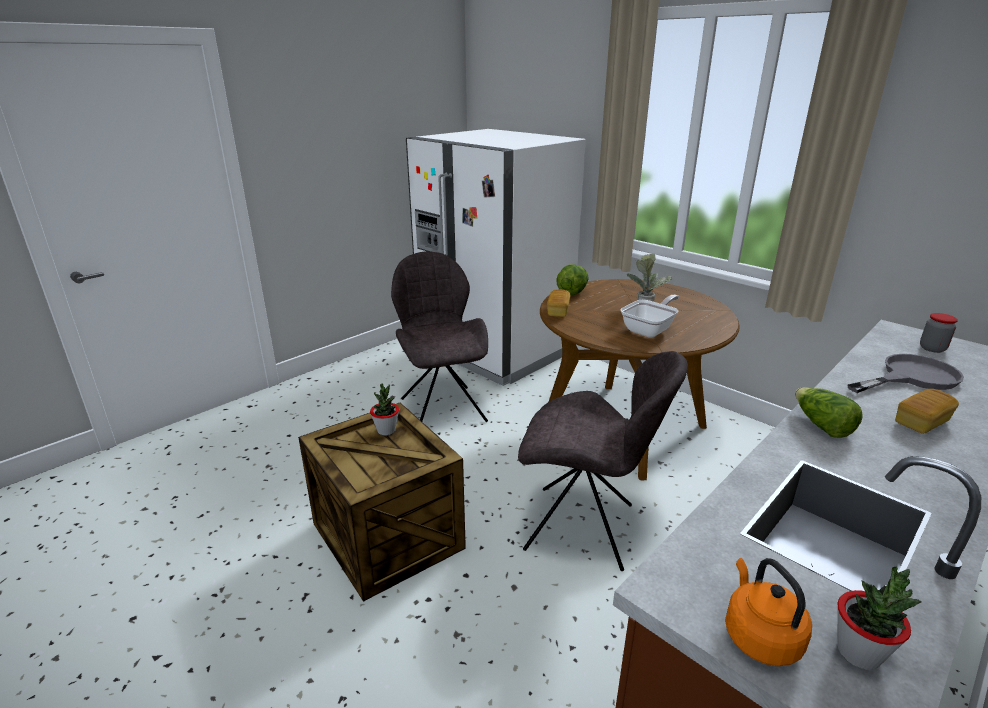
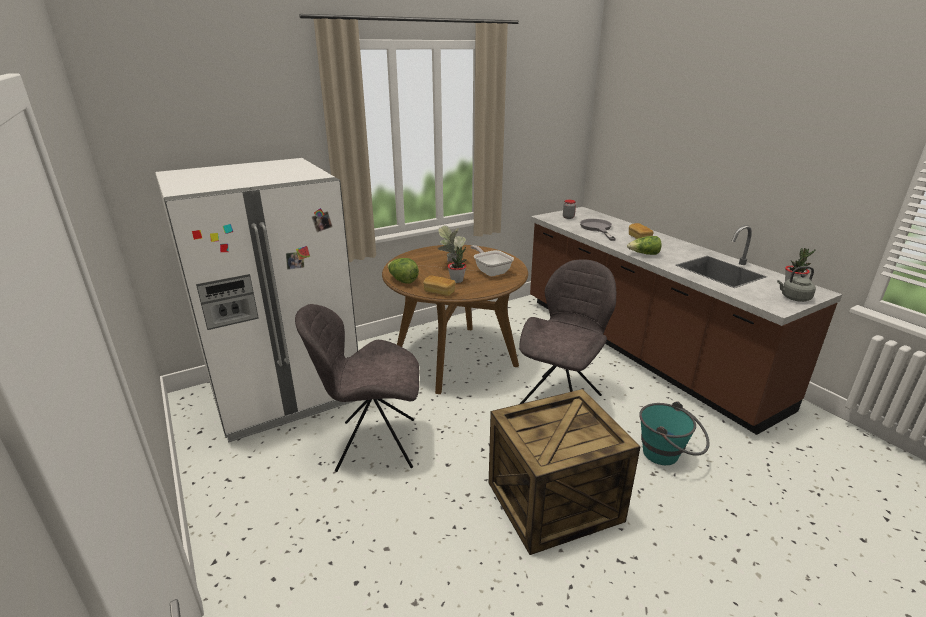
camera: 75 degrees left, 0 degrees up
(386, 430) = (529, 425): potted plant -> potted plant (457, 280)
(502, 656) = (668, 456): none -> turquoise bucket
(759, 636) = (793, 298): orange kettle -> grey kettle

